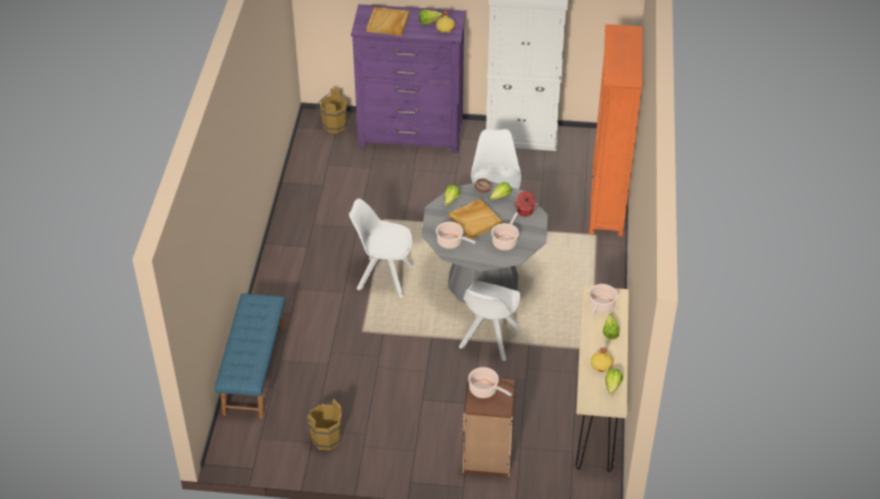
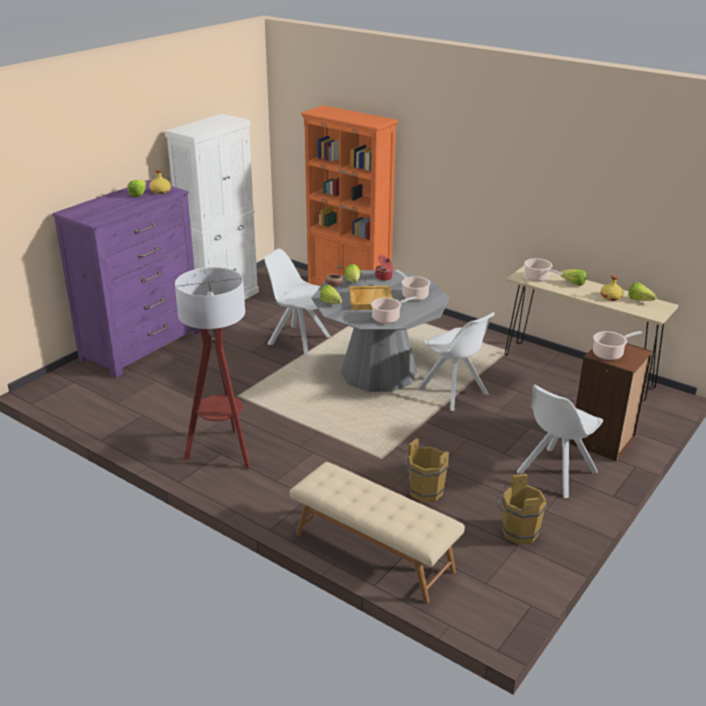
camera: 60 degrees left, 15 degrees down
(254, 369) = (373, 553): blue bench -> beige bench
(309, 247) = (223, 452): none -> floor lamp
(332, 126) = (65, 382): brown bucket -> brown bucket (424, 493)
(383, 277) = (317, 421): white chair -> white chair (555, 473)
(388, 23) = (108, 209): beige tray -> none

